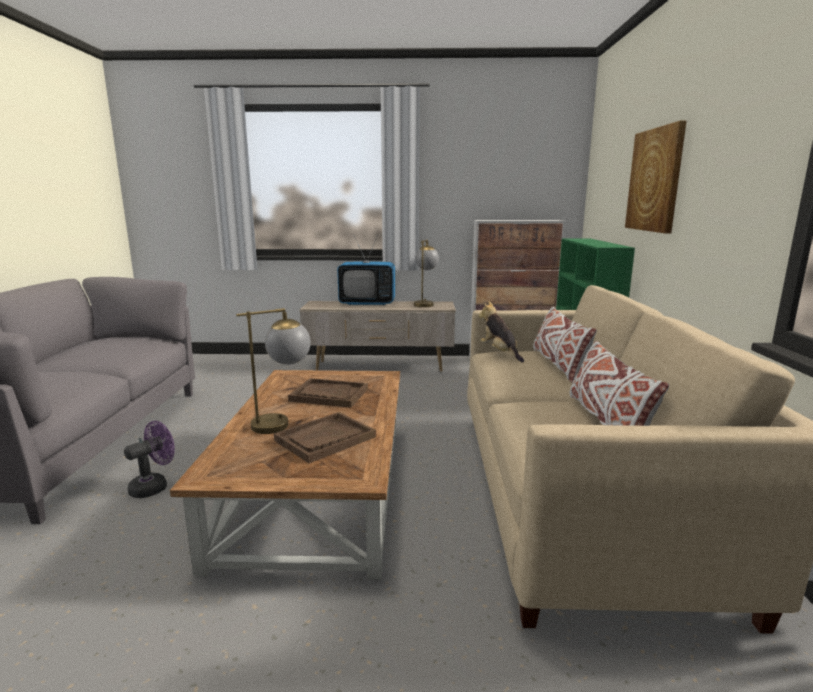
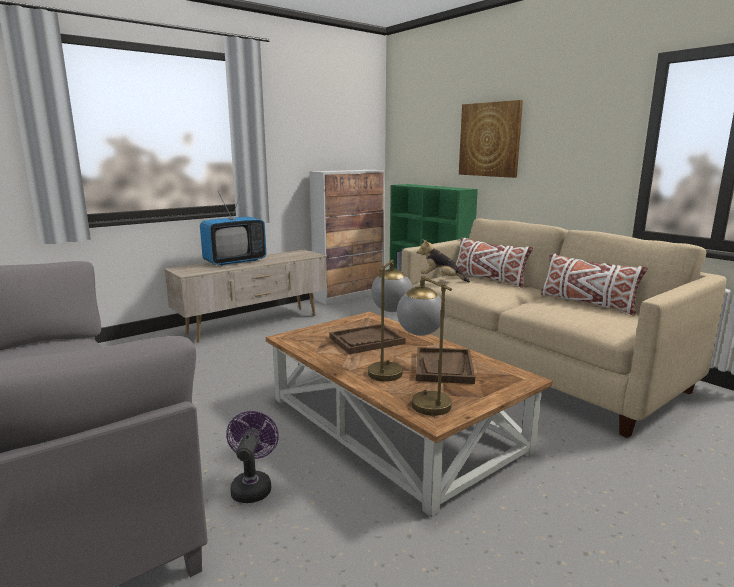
camera: 40 degrees left, 0 degrees up
(425, 304) = (288, 254): table lamp -> table lamp (423, 399)

